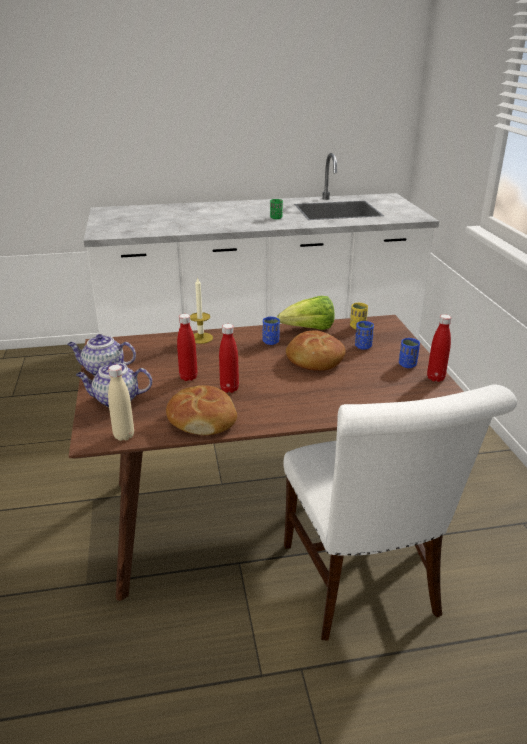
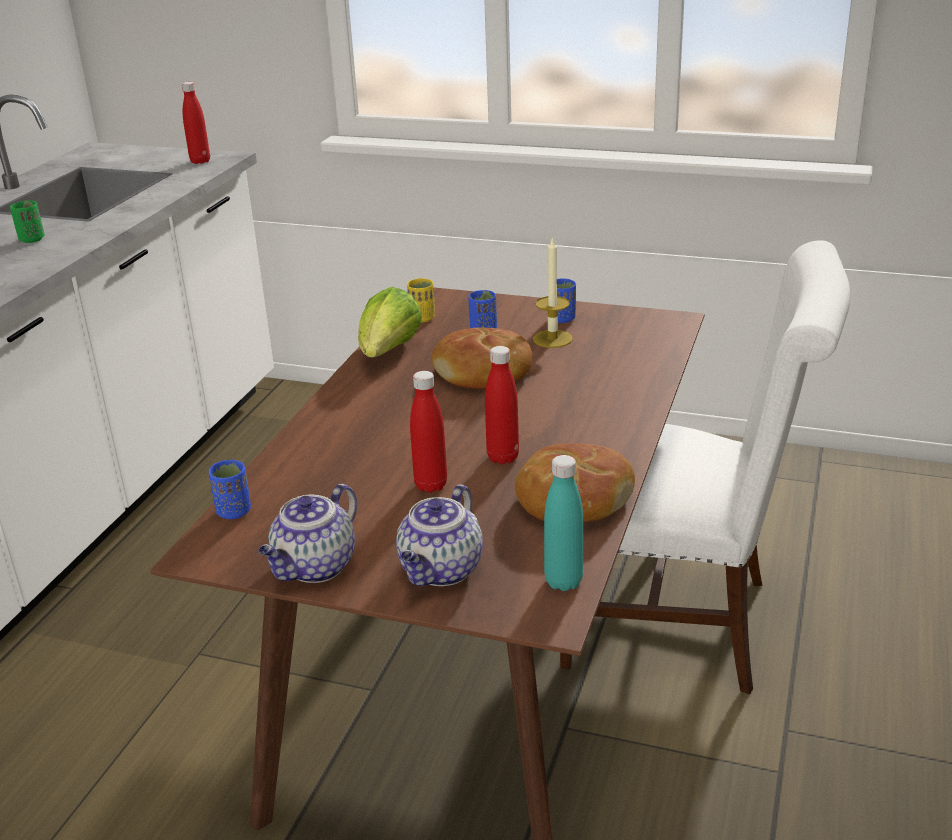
camera: 60 degrees left, 0 degrees up
(124, 436) = (563, 581): beige bottle -> turquoise bottle
(201, 338) = (305, 446): candle -> candle (552, 339)
(271, 342) = (391, 390): blue cup -> blue cup (234, 511)
(435, 378) = (610, 313): red bottle -> red bottle (200, 161)

